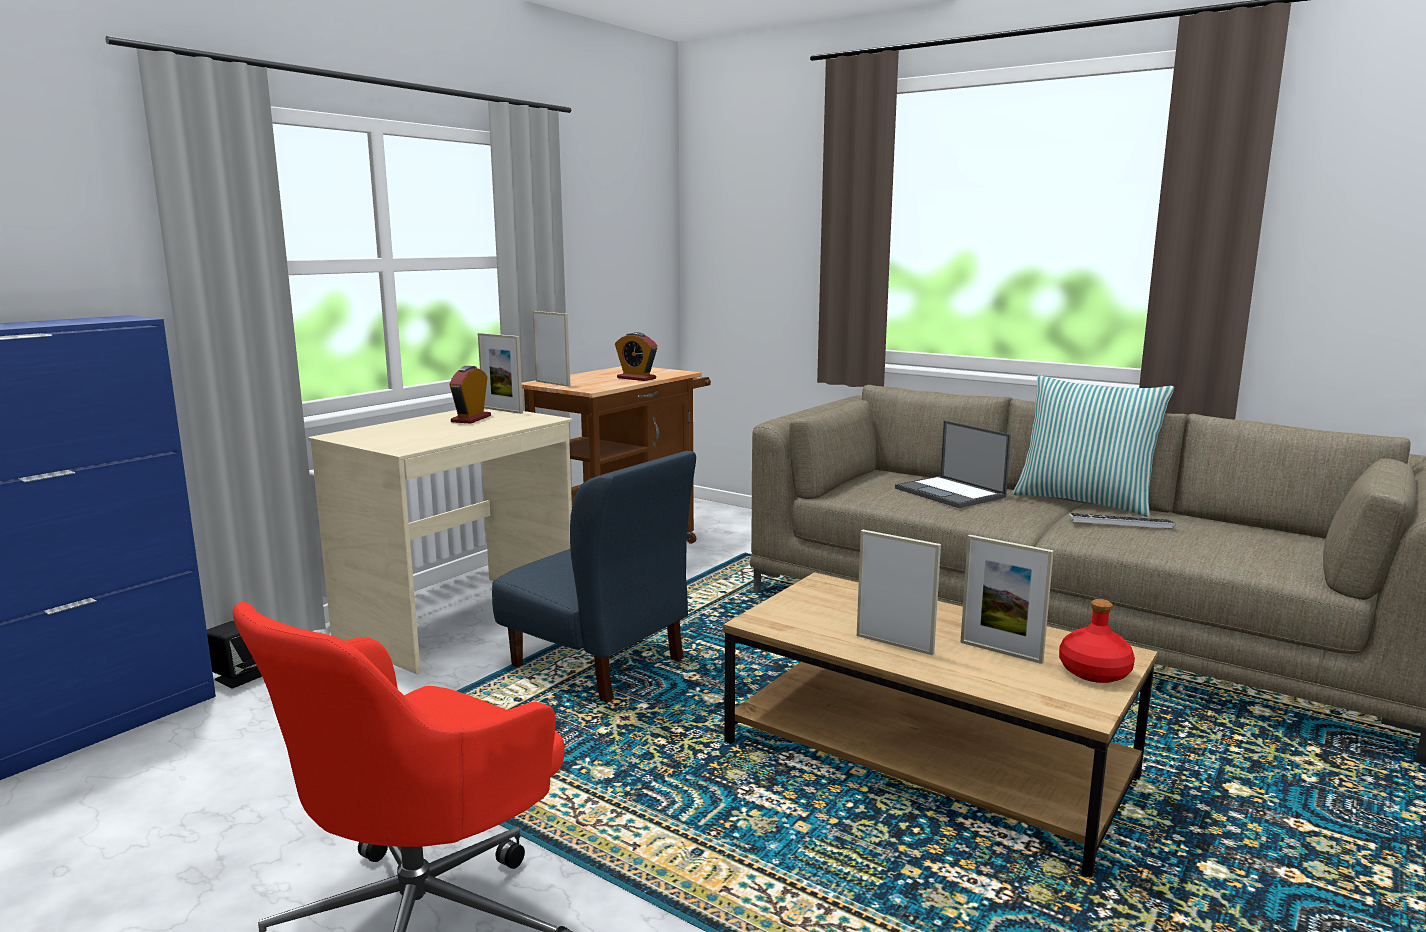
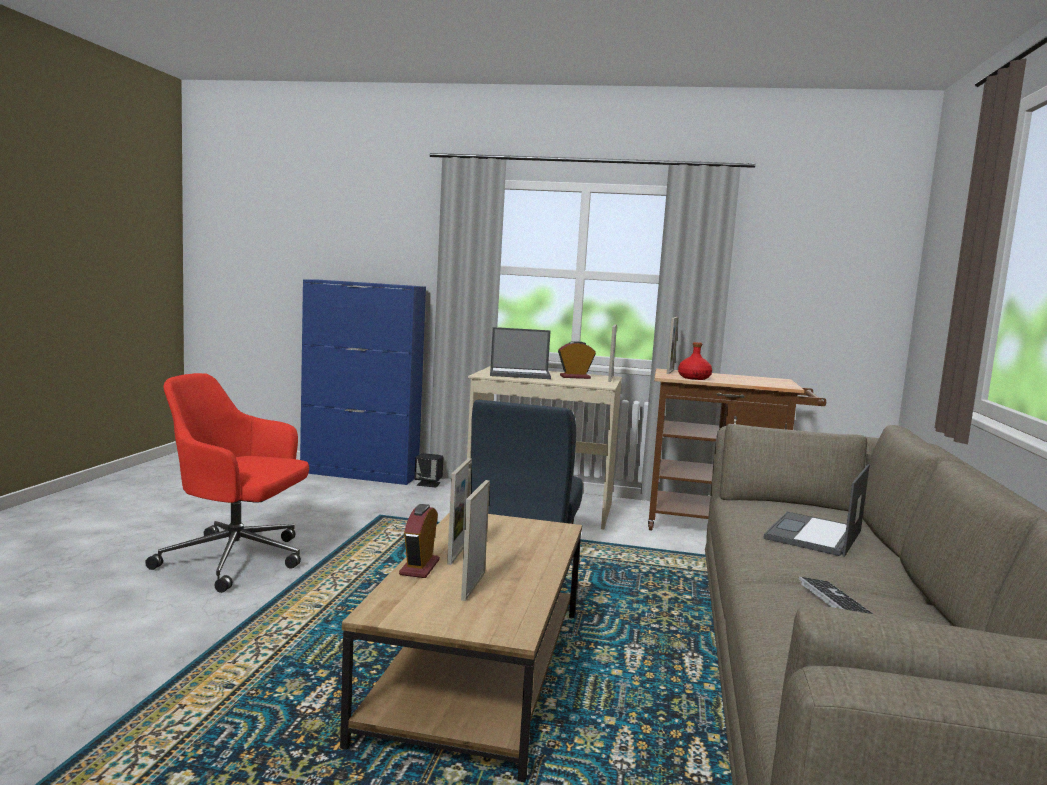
camera: 65 degrees right, 5 degrees down
(419, 434) = (520, 374): none -> laptop
(636, 378) = (733, 381): alarm clock -> alarm clock (419, 567)
(1084, 501) = (925, 598): pillow -> none
(1093, 672) = (458, 619): red bottle -> red bottle (694, 378)

